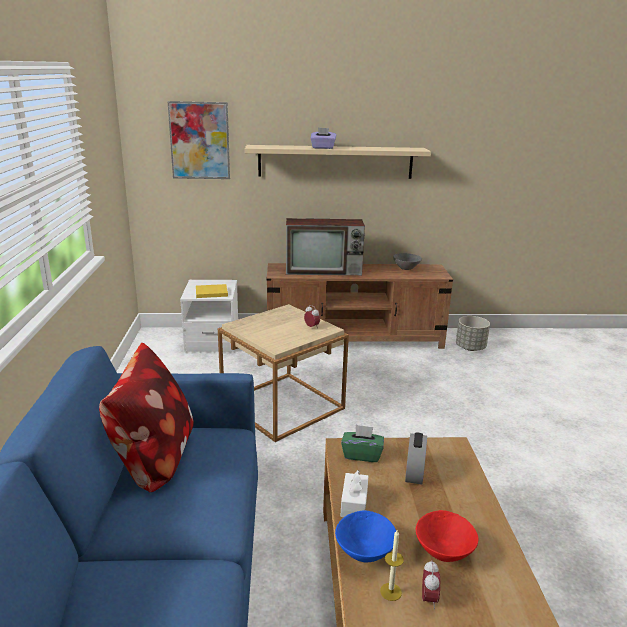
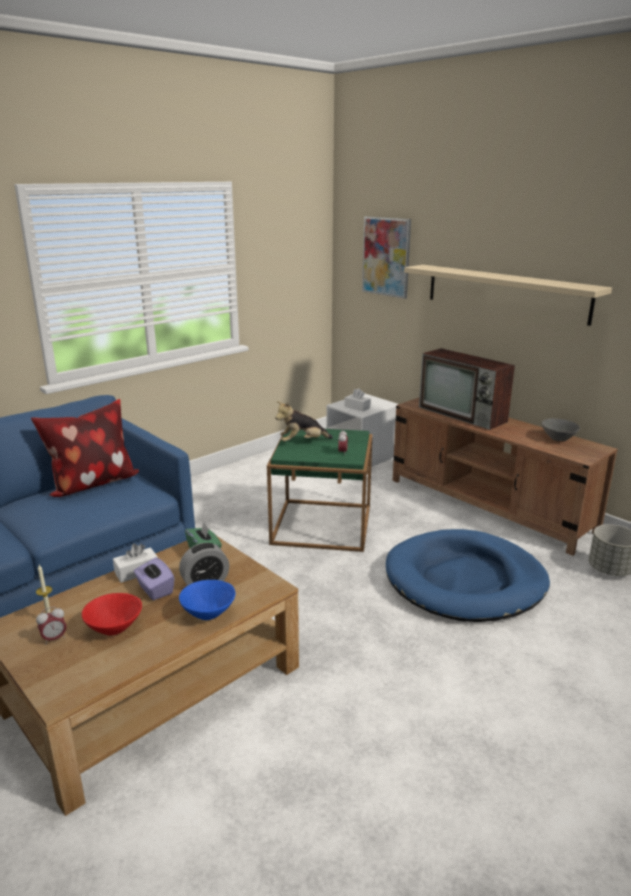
camera: 50 degrees right, 0 degrees up
(210, 292) = (357, 407): yellow book -> white tissue box
(265, 331) = (302, 442): none -> plush toy
(282, 405) = (322, 524): beige side table -> green side table
(323, 148) = (480, 274): purple tissue box -> purple tissue box (155, 589)
(365, 552) = (84, 596): blue bowl -> blue bowl (209, 613)
(428, 393) = (465, 580): none -> blue dog bed

